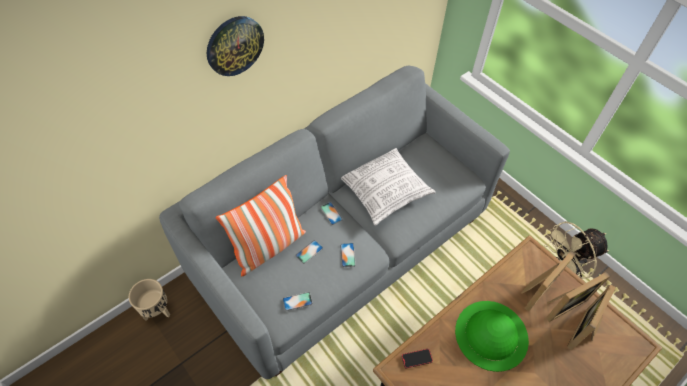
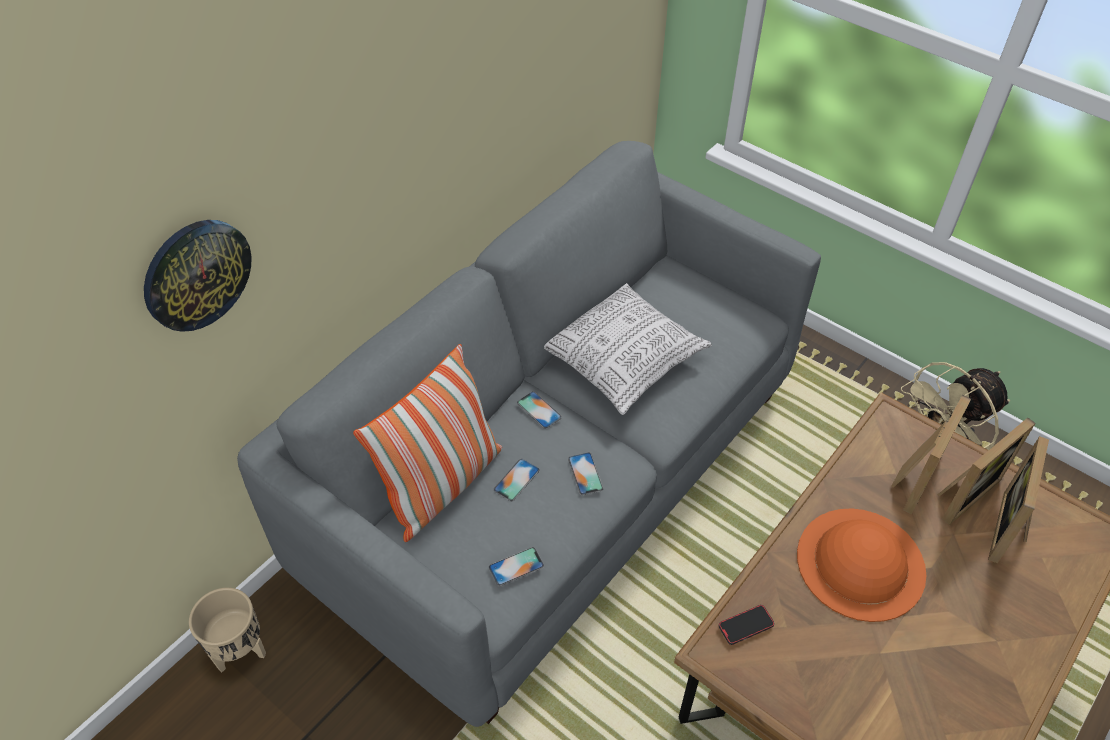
camera: 10 degrees left, 5 degrees down
(234, 45) = (347, 125): wall clock -> wall clock (196, 274)
(491, 335) = (860, 563): green hat -> orange hat

